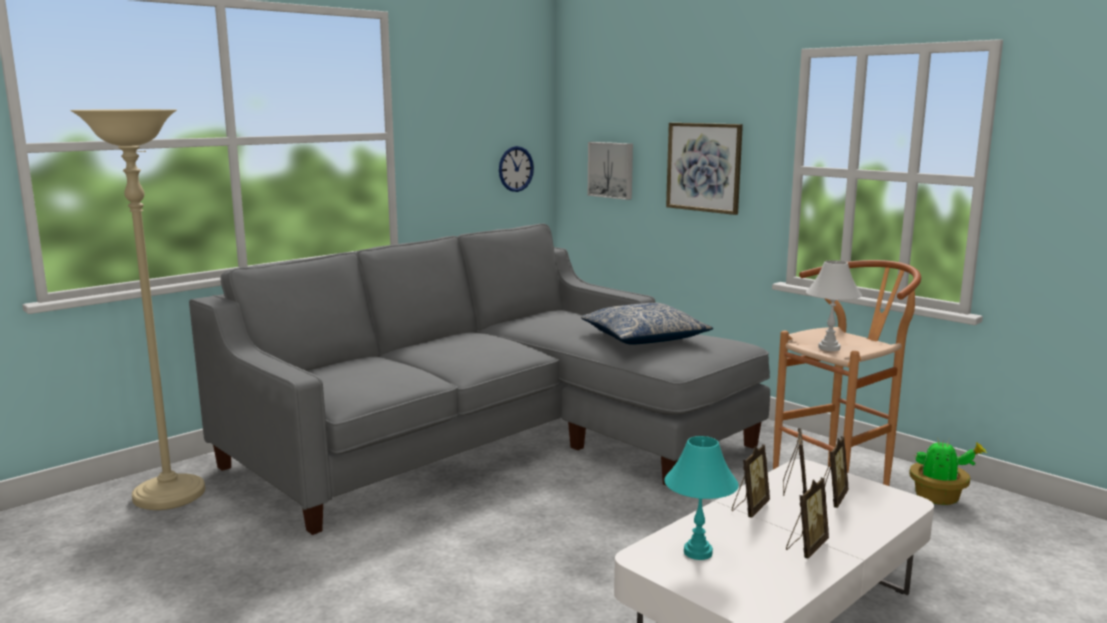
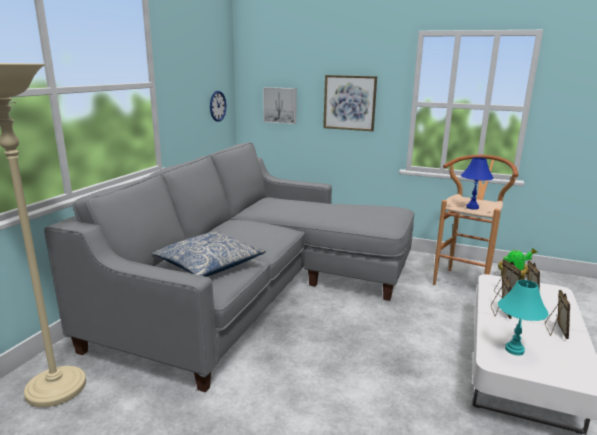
camera: 25 degrees left, 5 degrees up
(644, 337) = (348, 211): pillow -> pillow (209, 264)
(828, 348) = (472, 207): white table lamp -> blue table lamp

